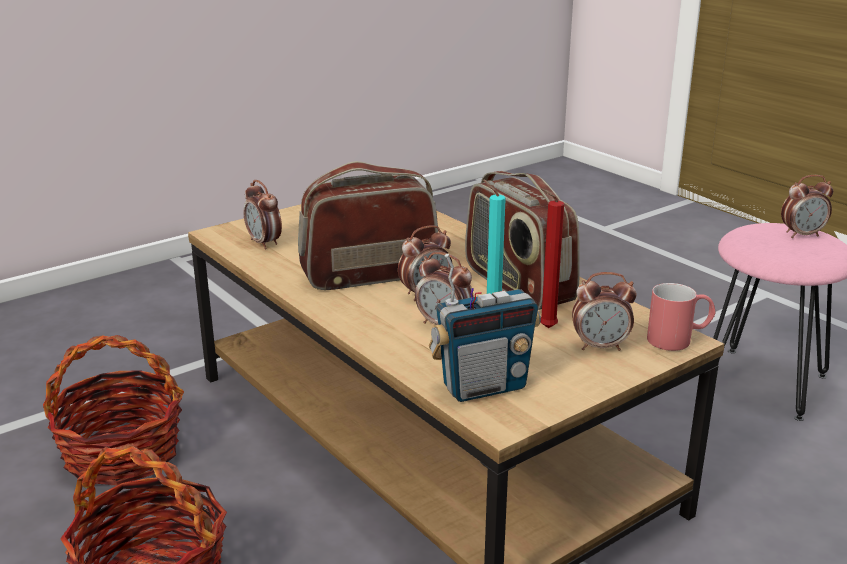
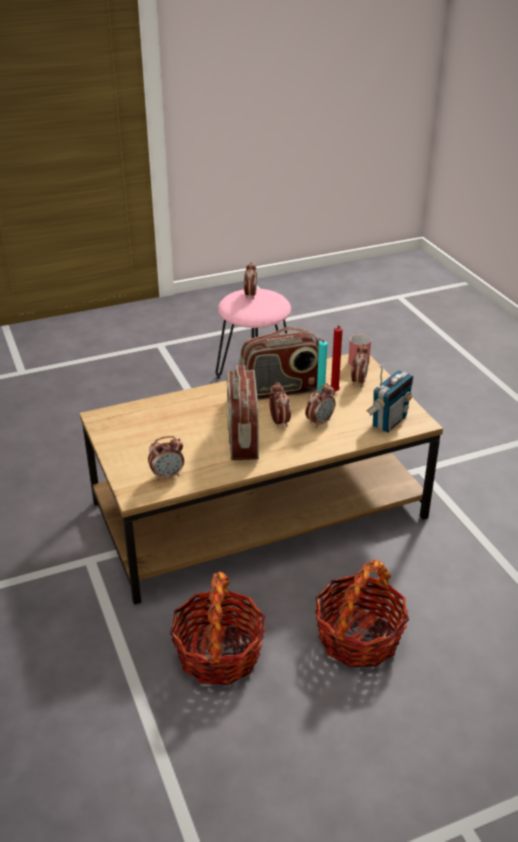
camera: 75 degrees left, 10 degrees up
(483, 387) = (388, 421): radio -> radio turned 45 degrees clockwise

